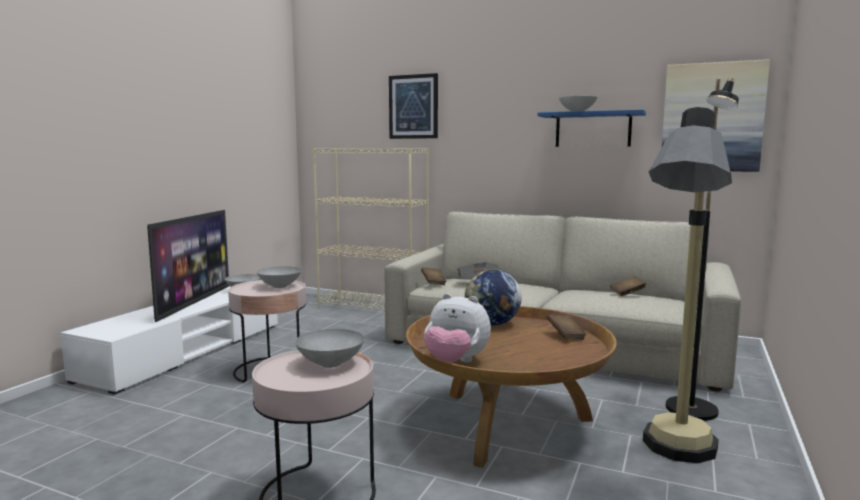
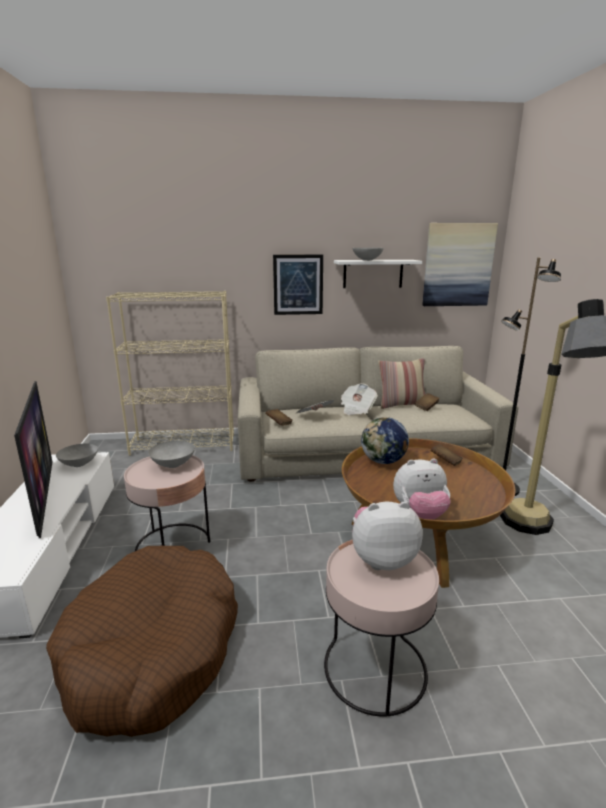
camera: 30 degrees left, 10 degrees up
(173, 425) = (153, 649): none -> brown dog bed
(329, 363) = (382, 559): grey bowl -> plush toy
(413, 107) = (206, 250): picture -> picture (298, 284)
(538, 285) = (357, 409): none -> newspaper
(593, 129) = (373, 273): blue shelf -> white shelf
(606, 291) = (401, 405): none -> pillow

